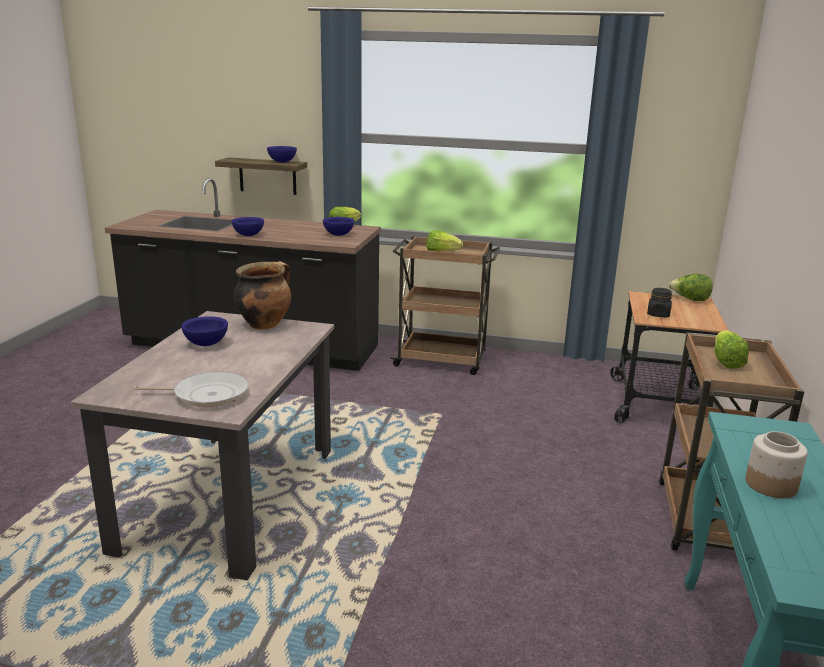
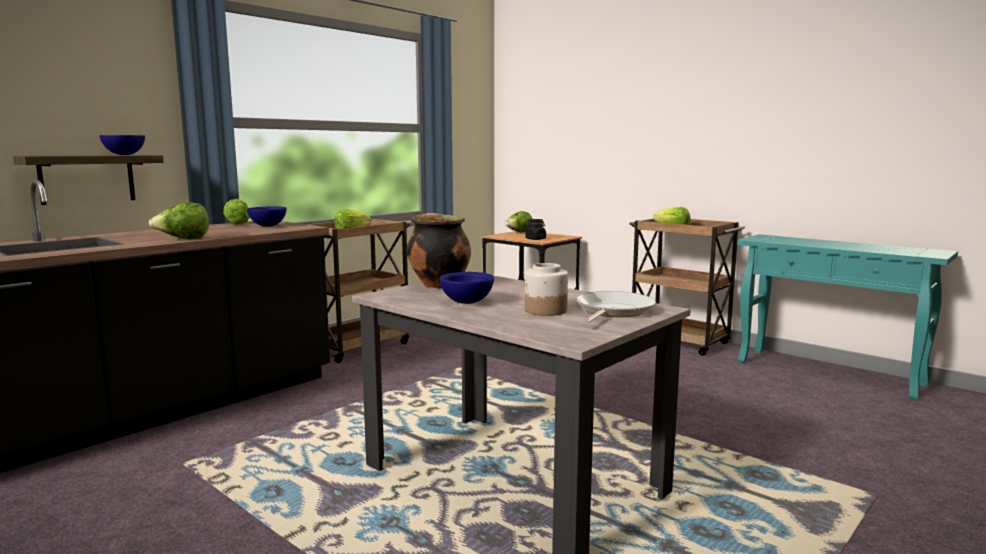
camera: 60 degrees left, 10 degrees down
(248, 235) = (183, 239): blue bowl -> lettuce
(770, 485) = (831, 245): jar -> jar (545, 310)

